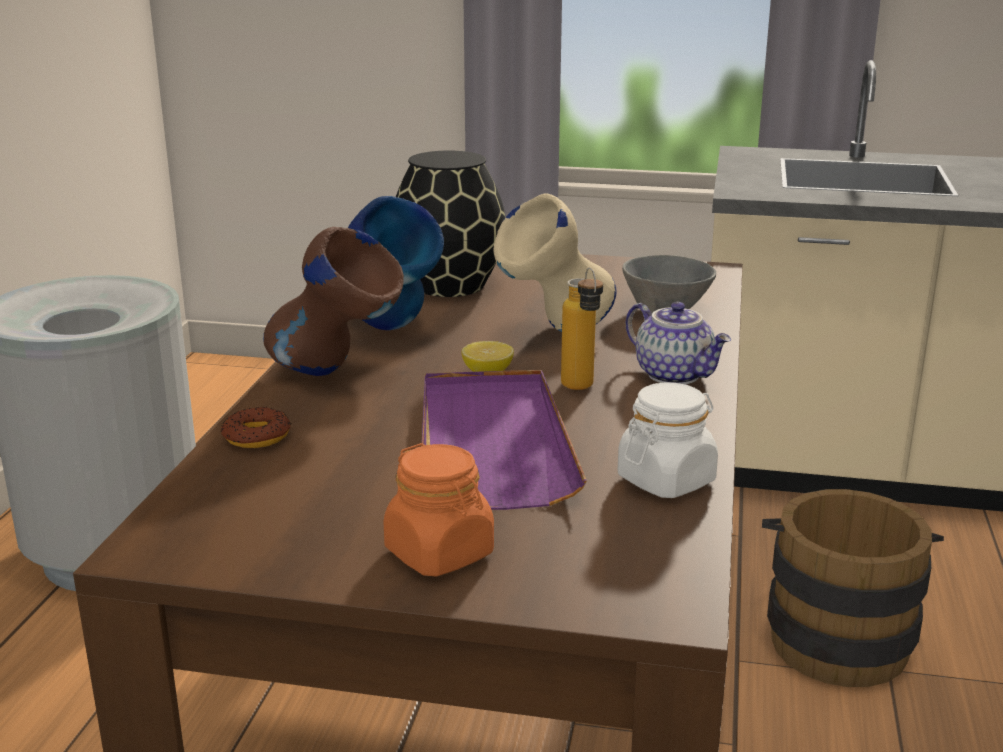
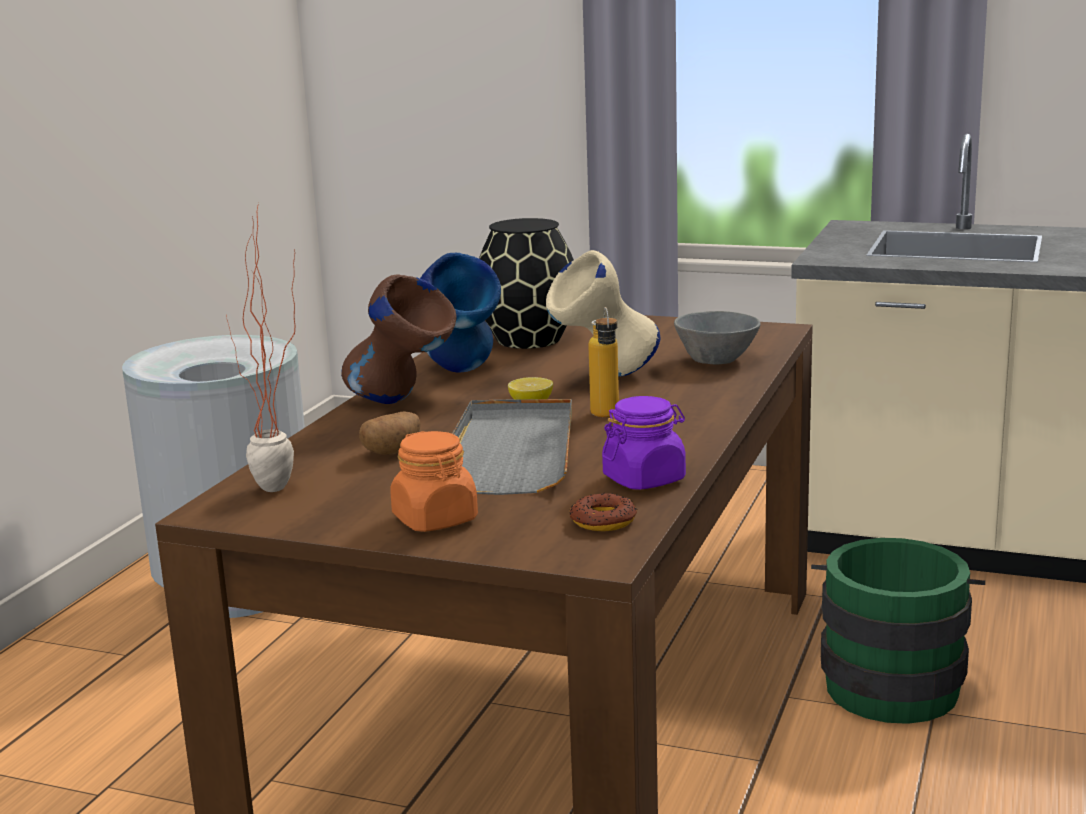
camera: 10 degrees right, 5 degrees down
(229, 515) = (281, 492): none -> potted plant
(257, 436) = (321, 443): donut -> donut (603, 521)
(349, 446) = (392, 451): none -> potato
(492, 443) = (511, 452): purple tray -> grey tray
(666, 480) = (644, 479): white jar -> purple jar
(675, 375) = (696, 408): teapot -> none
(836, 636) = (892, 682): brown bucket -> green bucket

